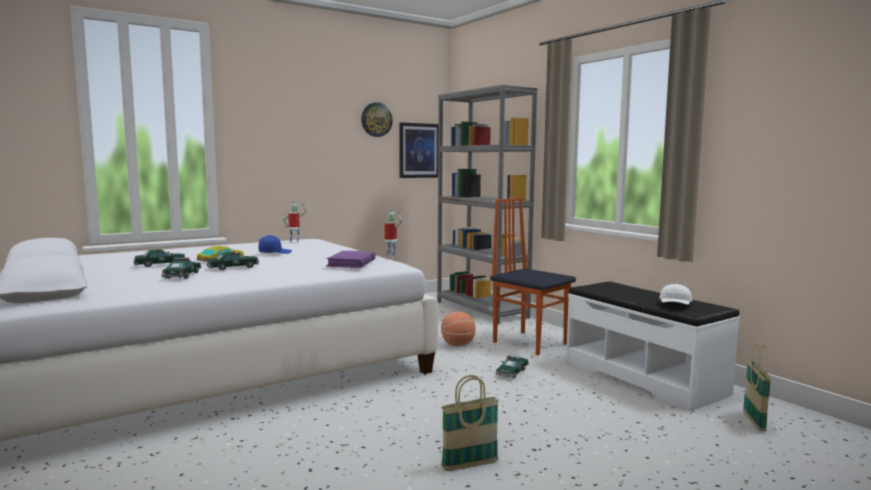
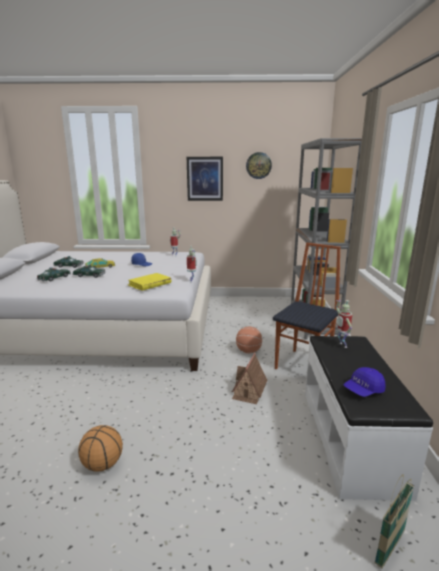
camera: 35 degrees right, 10 degrees up
(351, 263) = (149, 284): purple book -> yellow book
(419, 150) = (295, 189): picture -> picture (205, 179)
(469, 465) = (102, 464): basket -> basketball
(512, 372) = (249, 390): toy car -> toy house
(530, 342) = (304, 365): chair -> chair turned 45 degrees clockwise
(606, 288) = (341, 345): none -> toy robot
(675, 305) = (363, 390): white cap -> blue cap

